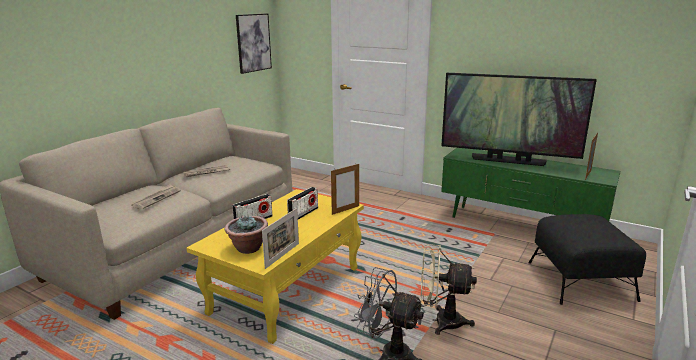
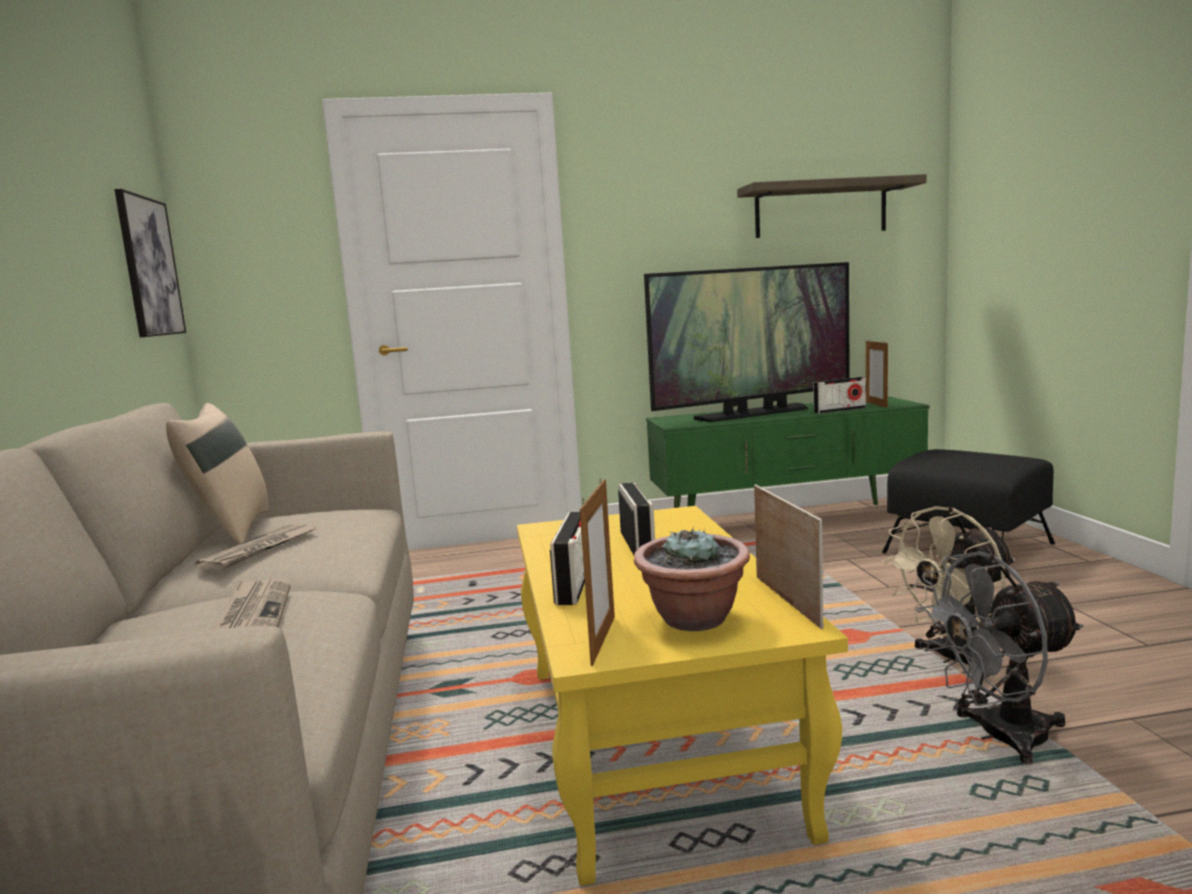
camera: 40 degrees left, 10 degrees down
(219, 160) = (230, 530): none -> beige pillow
(345, 210) = (690, 518): picture frame -> picture frame (603, 639)
(555, 173) = (839, 410): none -> radio
(594, 39) = (820, 209): none -> shelf

